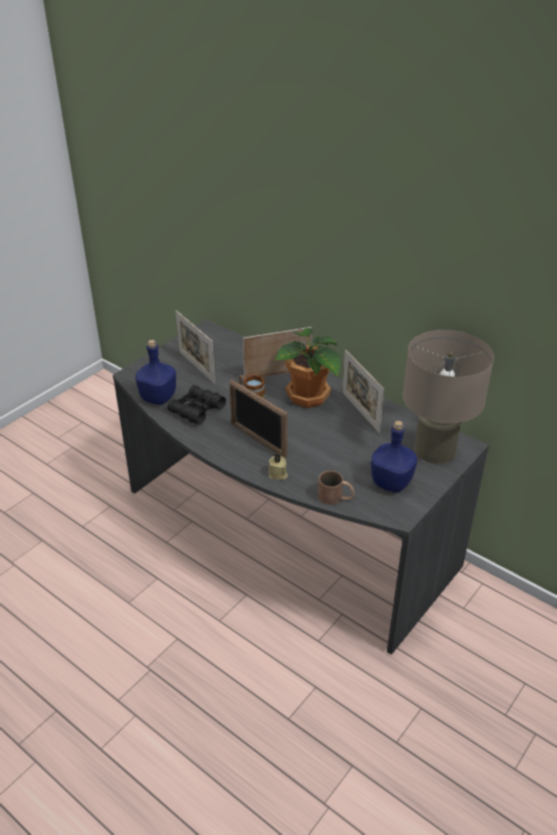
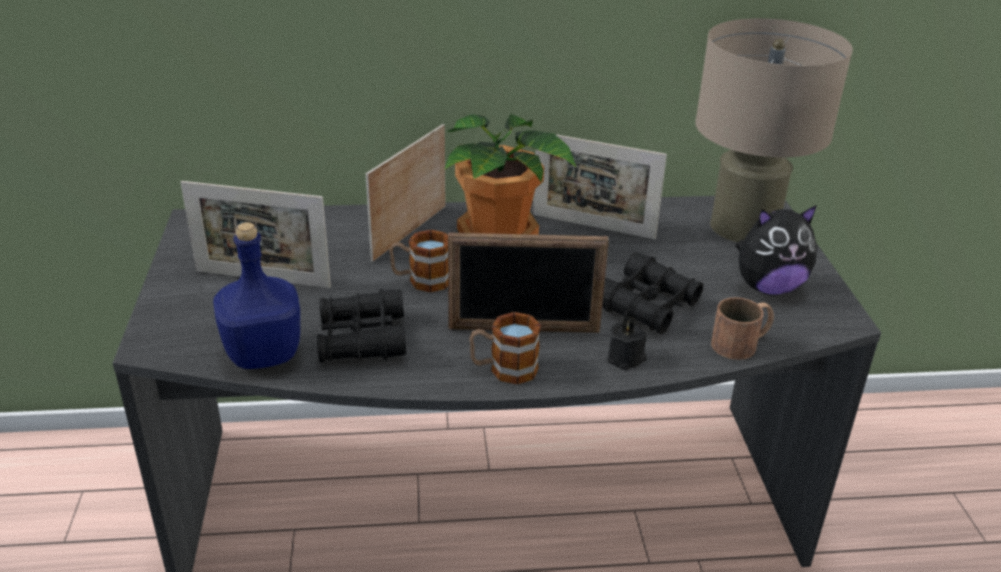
camera: 45 degrees left, 5 degrees down
(227, 451) = (504, 369): none -> mug
(278, 474) = (626, 359): beige candle -> black candle
(323, 459) = (647, 304): none -> black binoculars
(392, 483) = (768, 287): blue bottle -> plush toy

